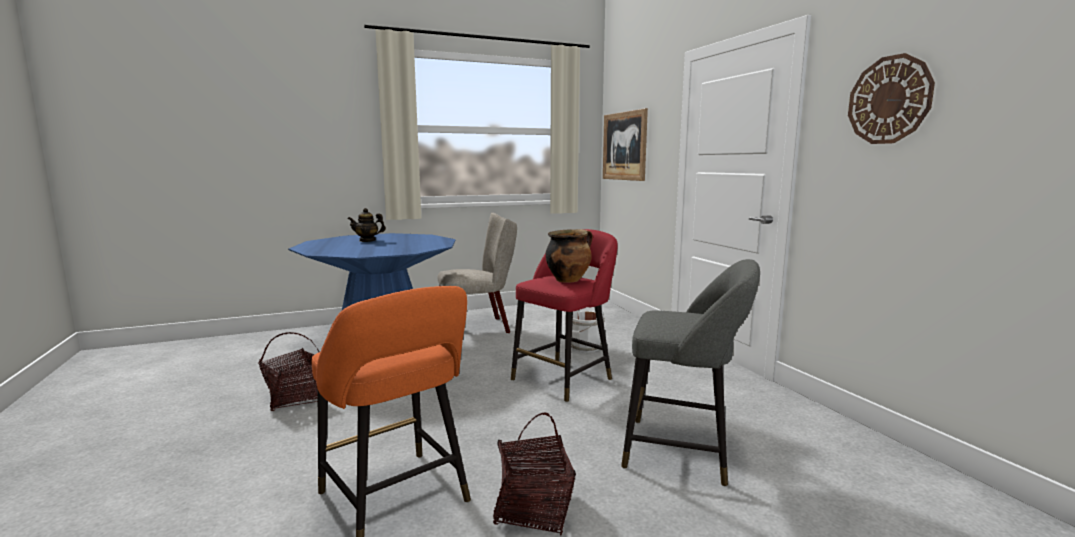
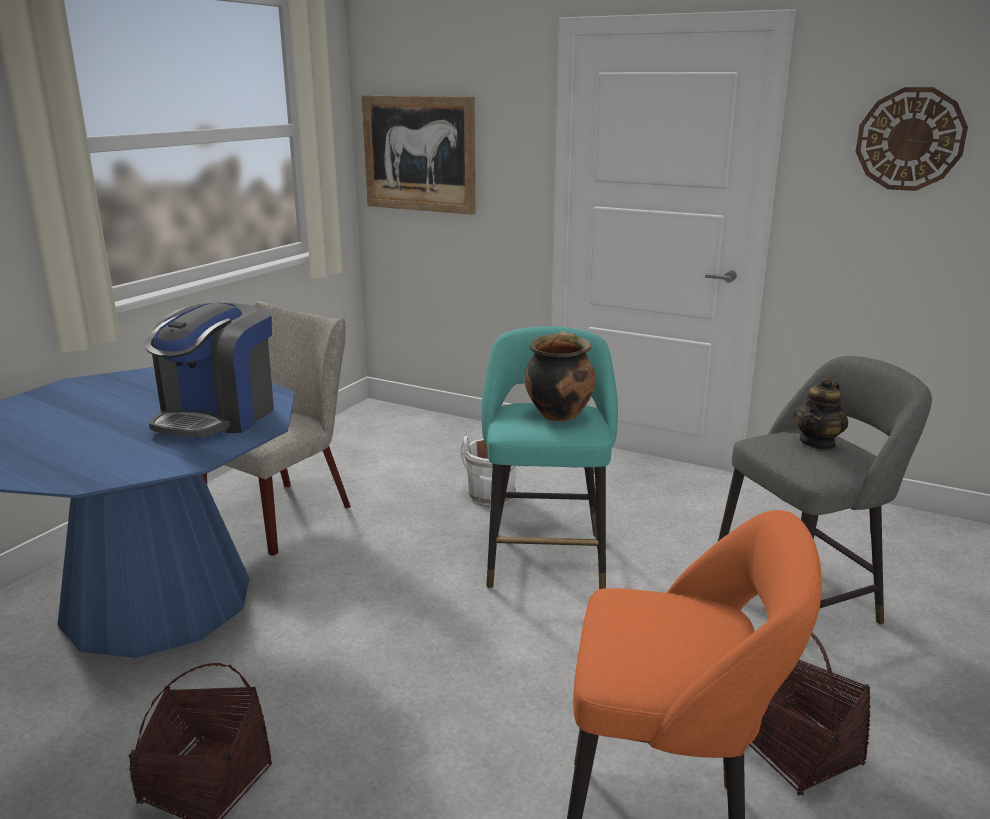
camera: 40 degrees left, 10 degrees up
(367, 240) = (82, 414): teapot -> teapot (818, 442)
(404, 247) = (218, 416): none -> coffee machine
(565, 378) = (545, 555): red stool -> turquoise stool

